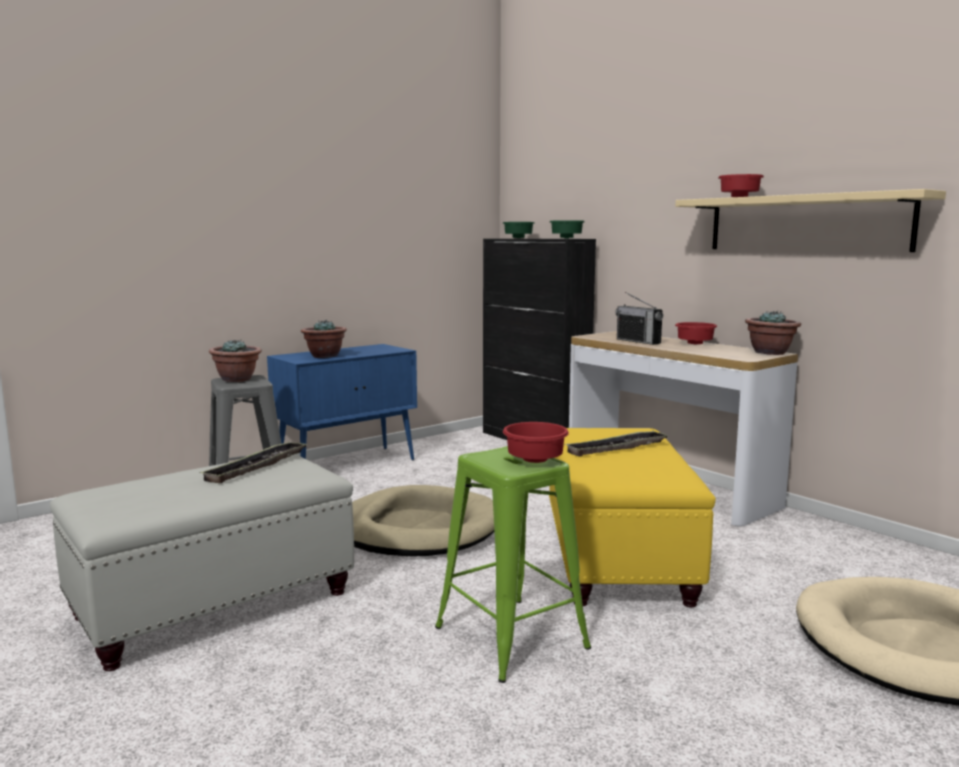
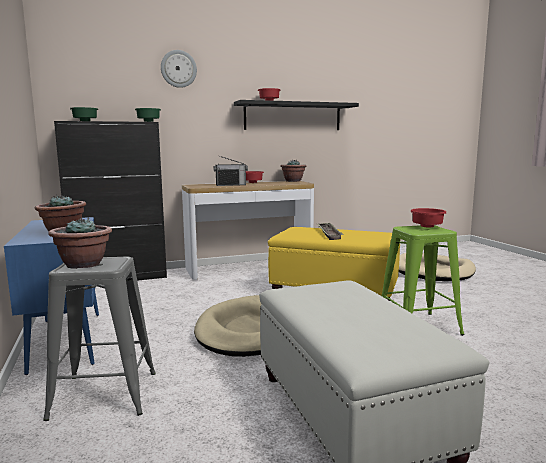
camera: 70 degrees left, 0 degrees up
(257, 467) = (313, 298): tray -> none
(630, 156) = (178, 69): none -> wall clock
(805, 223) = (293, 116): beige shelf -> black shelf

